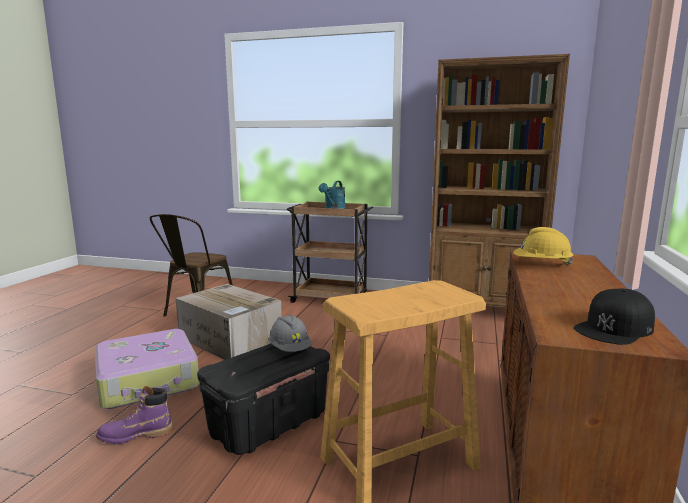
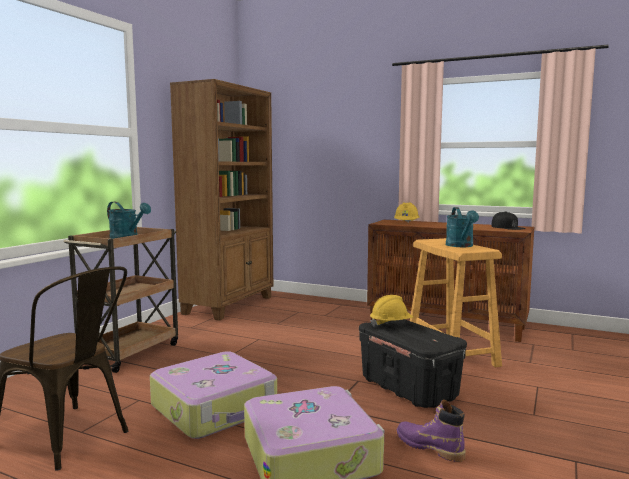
camera: 80 degrees left, 5 degrees down
(136, 435) = (429, 447): purple boot -> purple boot turned 135 degrees clockwise
(231, 339) = (215, 408): cardboard box -> suitcase
(290, 349) = (391, 324): grey hard hat -> yellow hard hat
(395, 301) = (461, 246): none -> turquoise watering can

